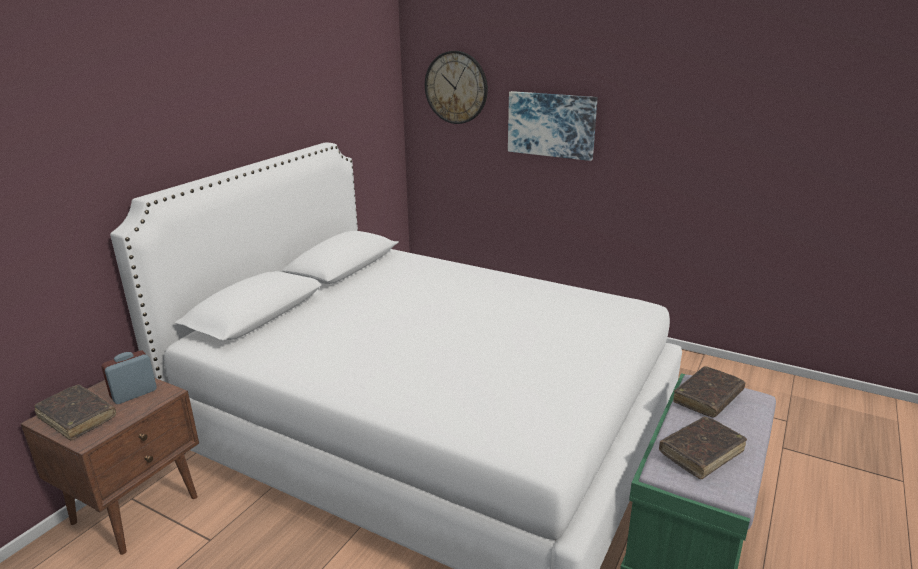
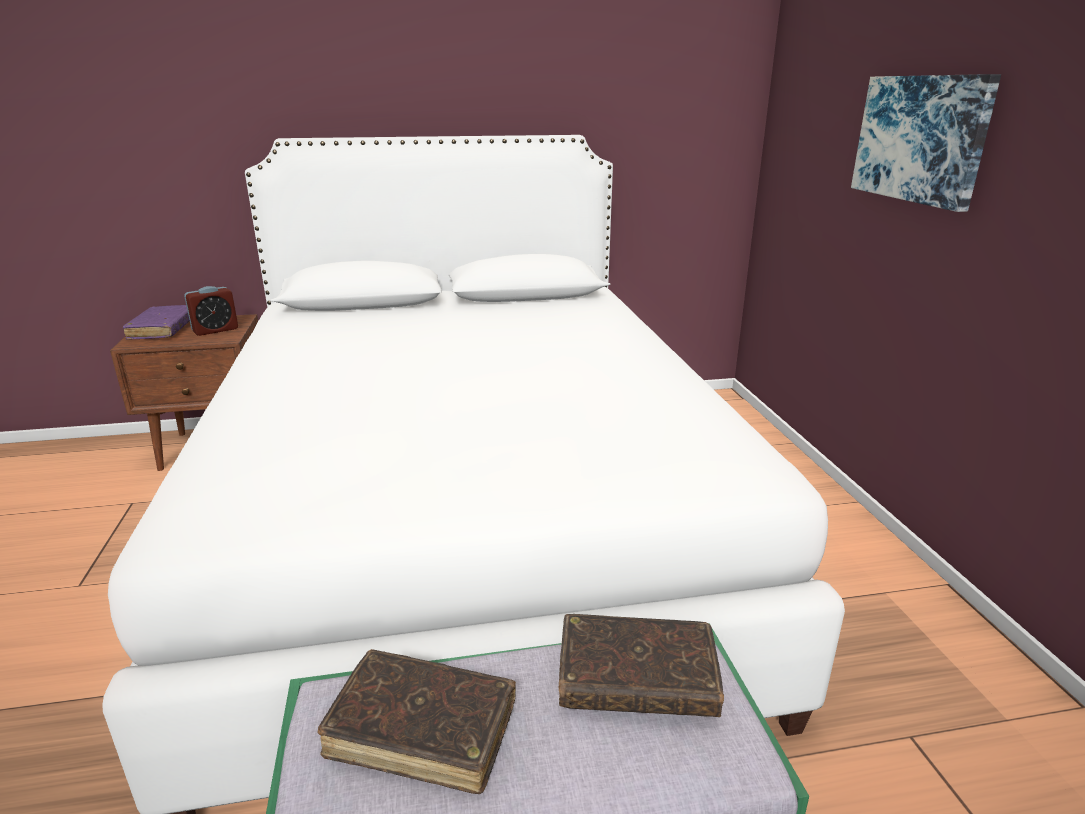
camera: 50 degrees right, 0 degrees up
(77, 418) = (163, 329): brown book -> purple book
(134, 394) = (215, 330): alarm clock -> alarm clock turned 135 degrees clockwise
(456, 87) = (819, 78): wall clock -> none

